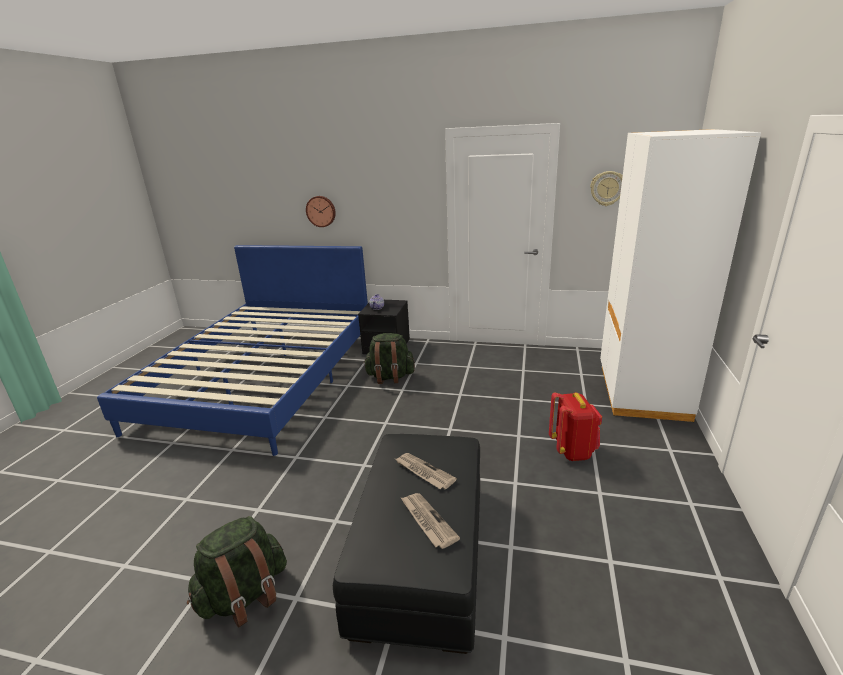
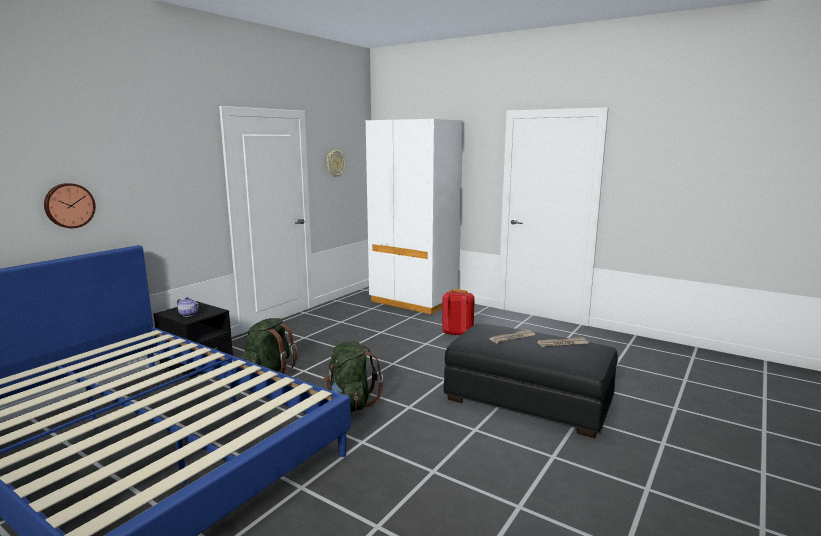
camera: 70 degrees left, 10 degrees down
(245, 596) = (543, 482): green backpack -> green backpack (350, 403)

